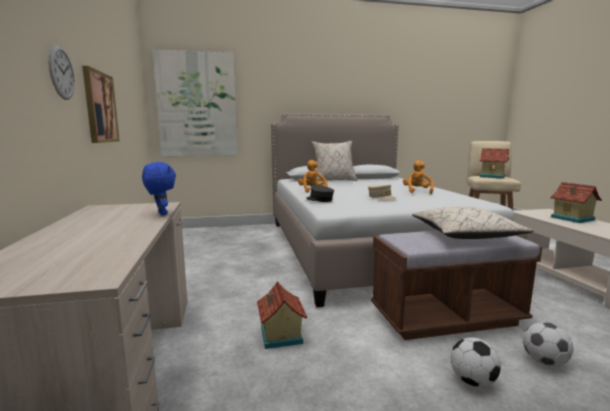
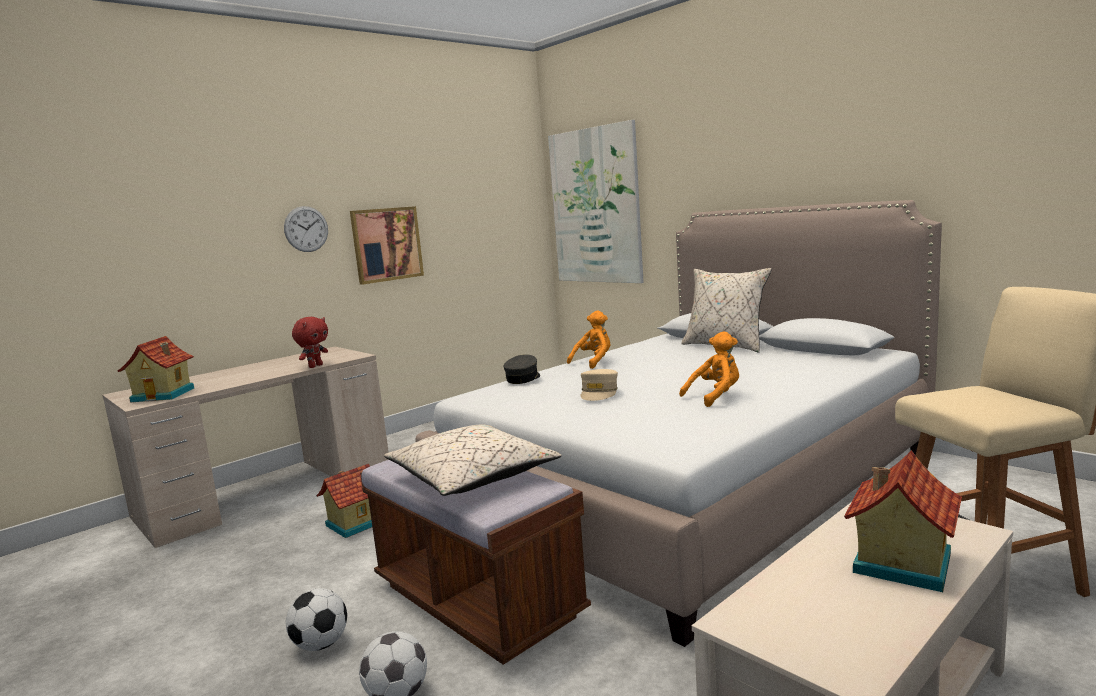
camera: 60 degrees right, 0 degrees up
(161, 214) = (315, 366): blue plush toy -> red plush toy
(492, 176) = (978, 397): toy house -> toy house (164, 394)

